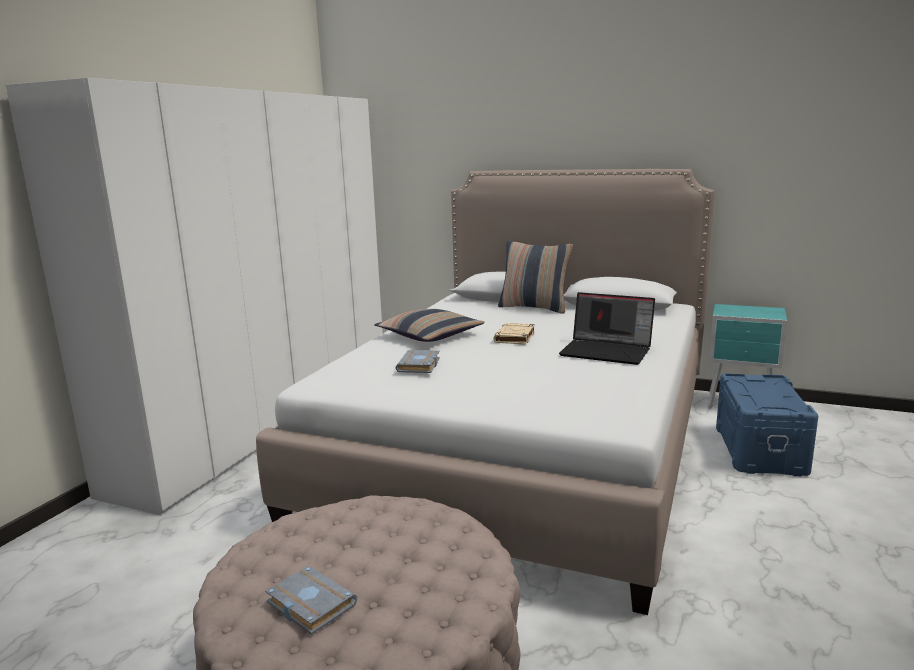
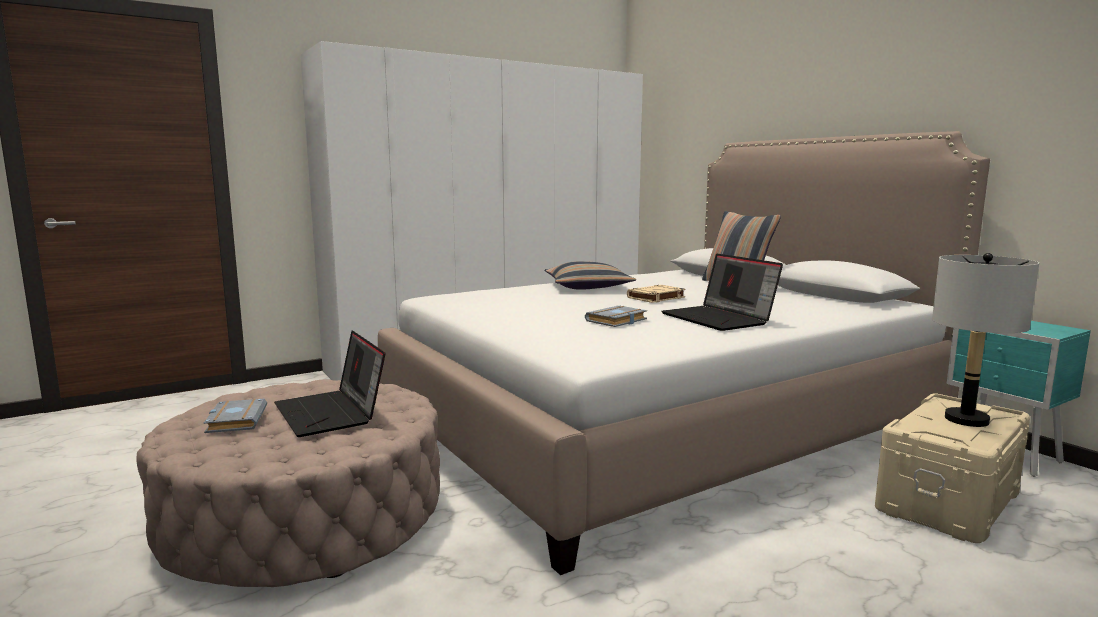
camera: 35 degrees right, 5 degrees down
(391, 552) = (332, 413): none -> laptop
(420, 366) = (523, 299): grey book -> grey book (617, 321)
(760, 450) = (949, 502): blue storage box -> beige storage box
(766, 390) = (967, 420): none -> grey table lamp

